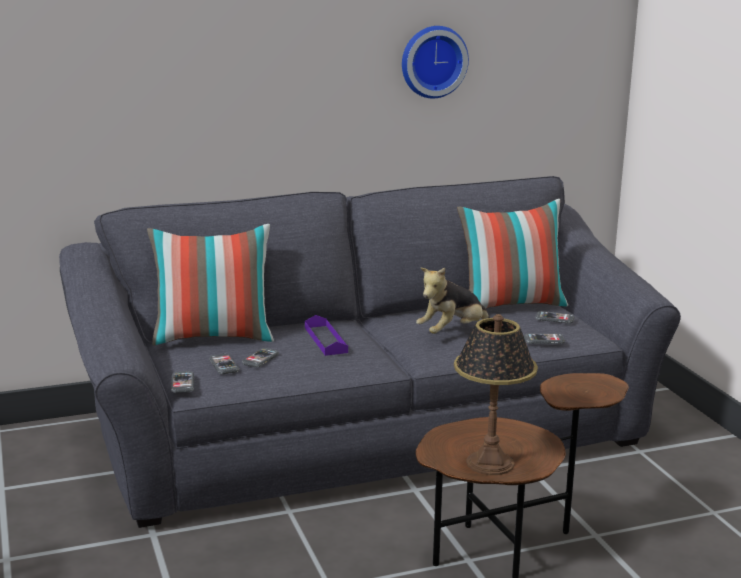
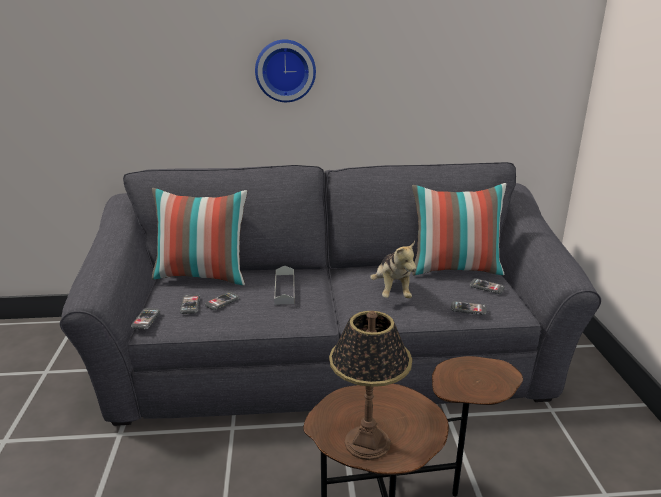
camera: 15 degrees right, 5 degrees up
(325, 340) = (284, 288): purple tray -> grey tray
(432, 61) = (410, 60): wall clock -> wall clock (285, 70)
(452, 332) = (392, 291): plush toy -> plush toy turned 75 degrees counterclockwise

